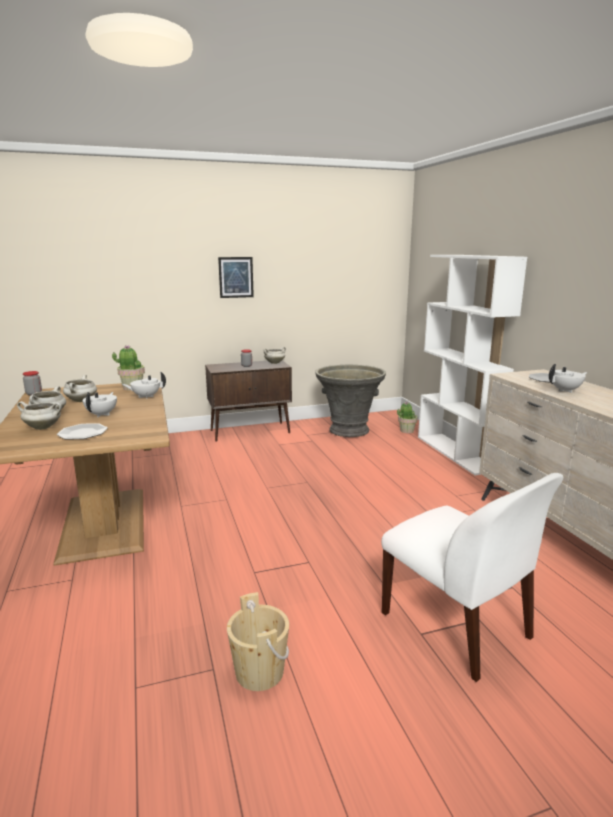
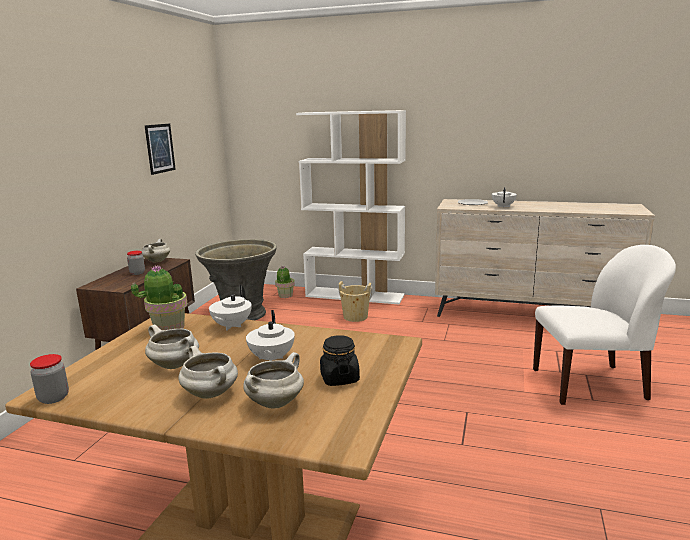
camera: 55 degrees left, 0 degrees up
(82, 433) = (339, 378): plate -> black jar
(102, 414) = (271, 359): white teapot -> white teapot turned 135 degrees counterclockwise
(236, 277) = (89, 155): picture -> picture (160, 148)
(259, 672) = (612, 484): beige bucket -> beige bucket (355, 317)

